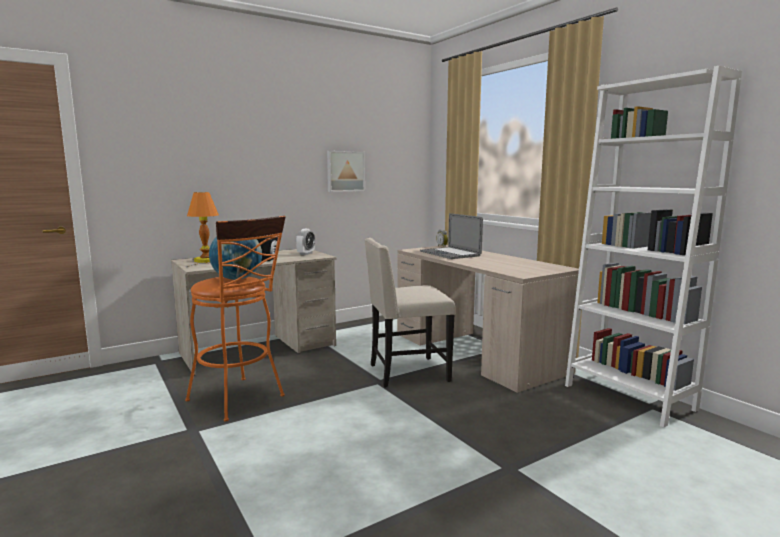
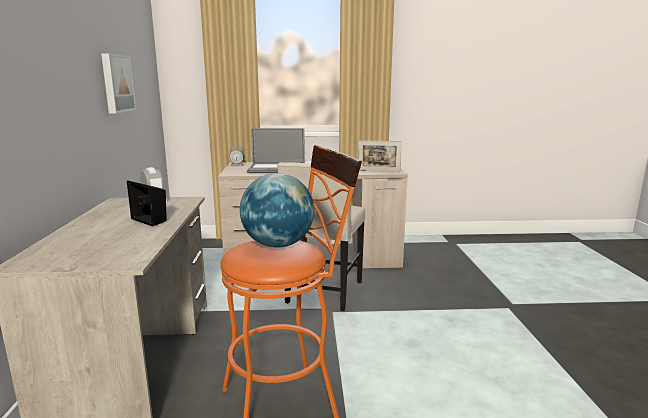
camera: 60 degrees left, 5 degrees up
(206, 261) = (75, 251): table lamp -> none
(512, 271) = (378, 171): none -> picture frame
(628, 397) = (436, 243): white bookcase -> none

